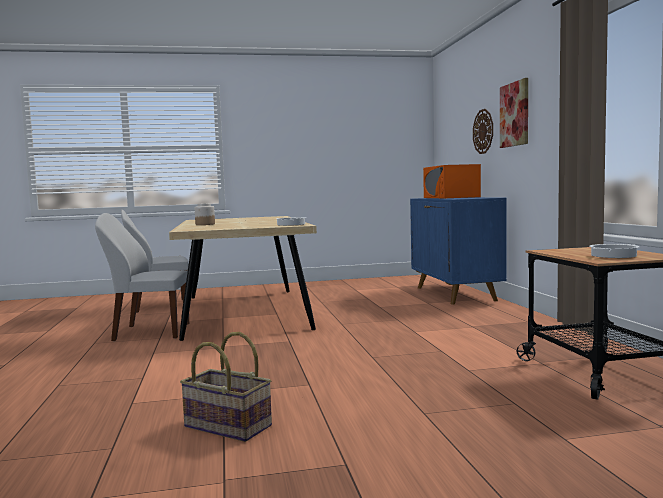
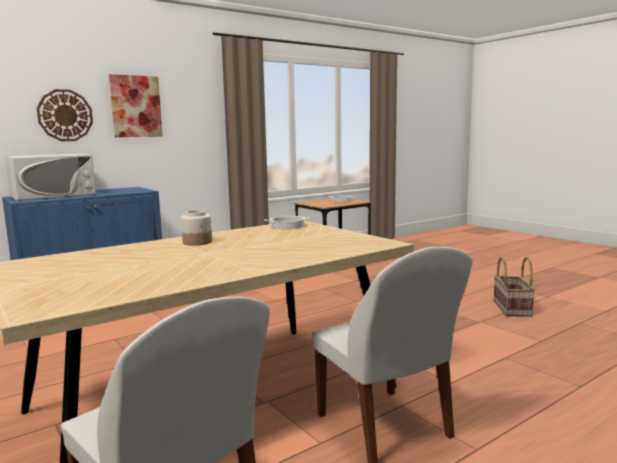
camera: 115 degrees left, 5 degrees up
(205, 224) = (272, 258): jar -> jar (198, 242)
(451, 197) = (53, 195): orange microwave -> white microwave

